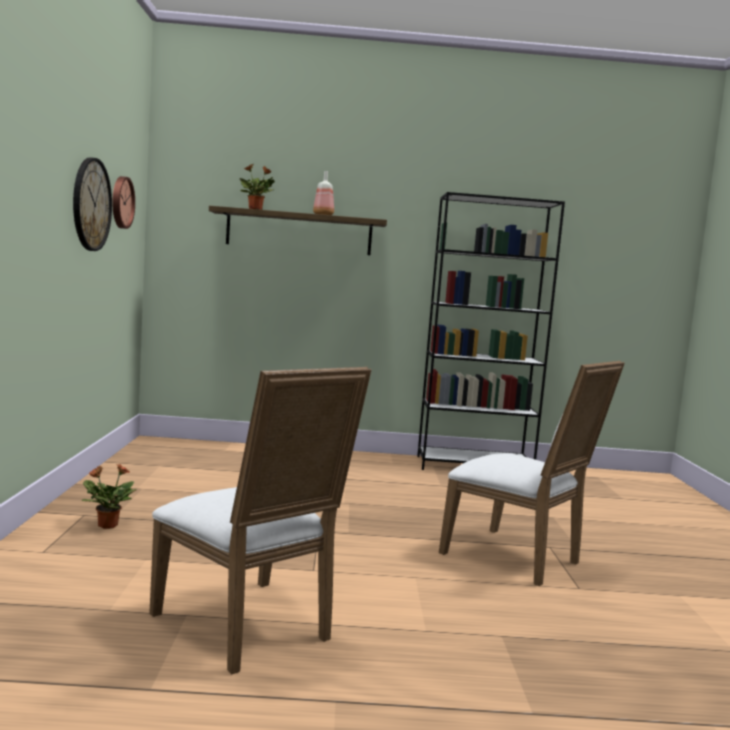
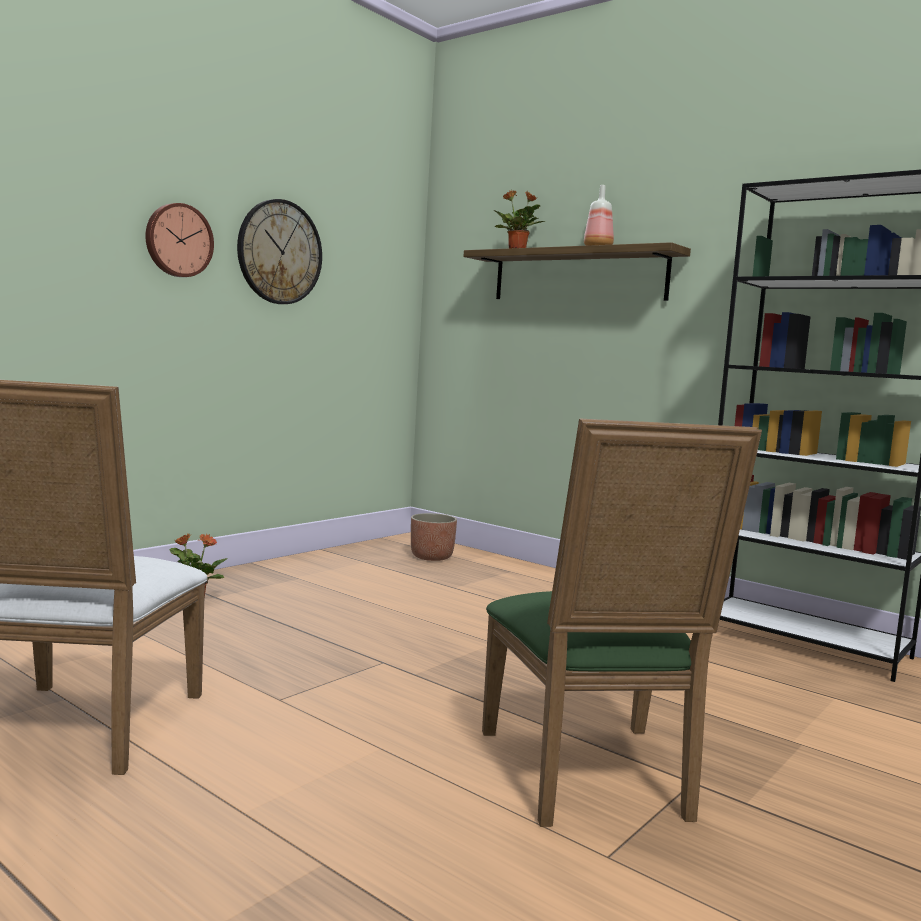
camera: 40 degrees right, 0 degrees up
(121, 202) = (353, 253): wall clock -> wall clock (178, 240)
(197, 453) = (432, 557): none -> planter
(518, 559) = (592, 779): white chair -> green chair

